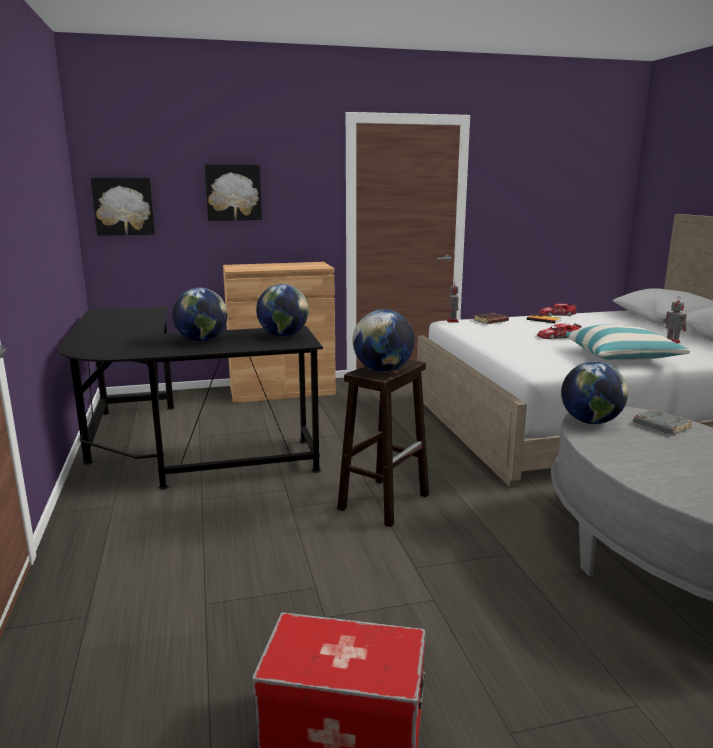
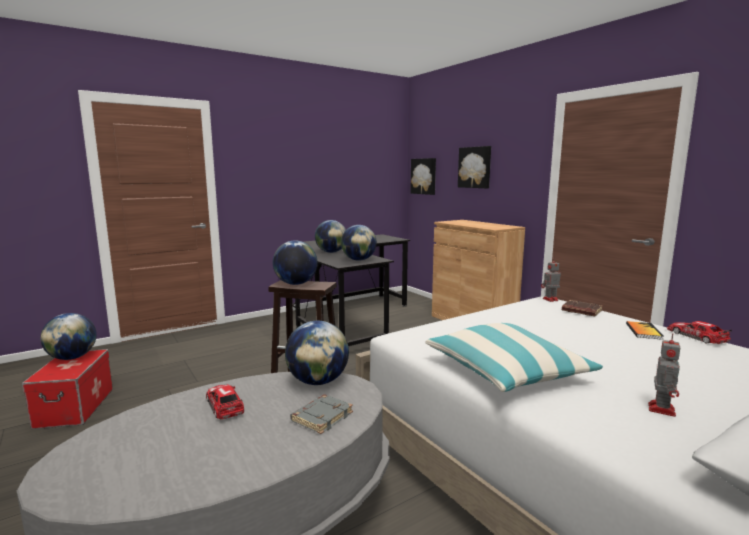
camera: 70 degrees right, 5 degrees down
(306, 653) = (72, 357): none -> globe
(558, 337) = (560, 340): toy car -> toy car (225, 405)

